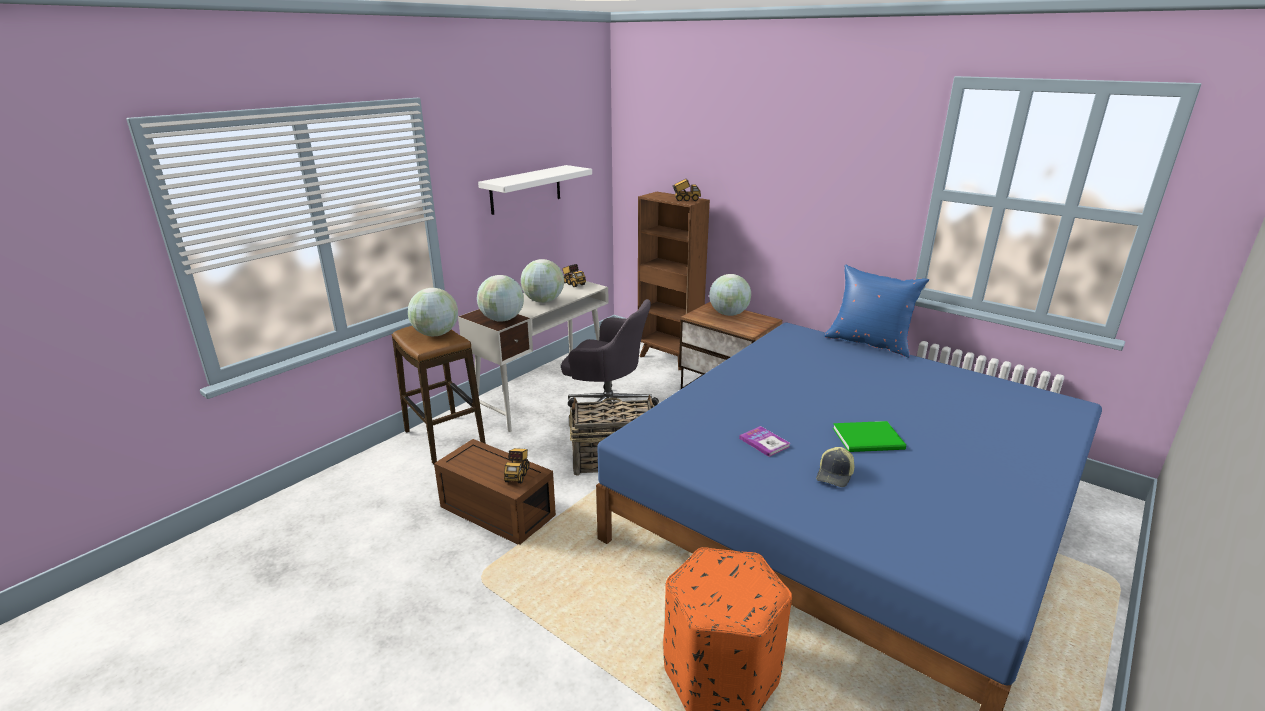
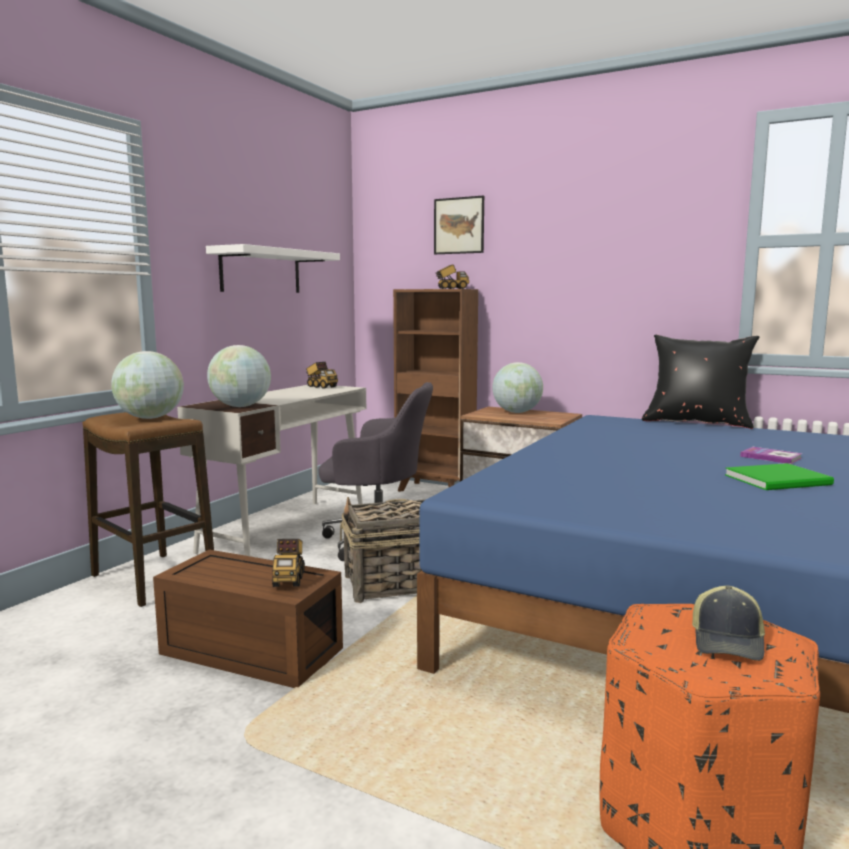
camera: 10 degrees left, 15 degrees down
(543, 301) = (289, 396): globe -> none
(697, 141) = (459, 225): none -> picture
(764, 442) = (651, 489): book -> book (770, 457)
(835, 475) = (772, 507): cap -> cap (728, 641)
(869, 343) = (697, 422): blue pillow -> black pillow

